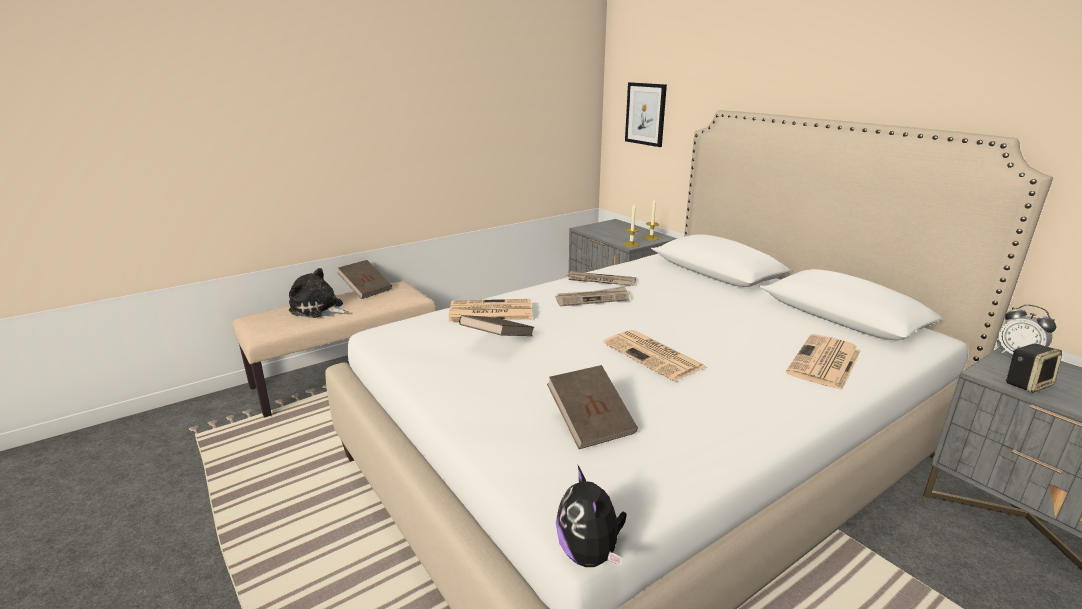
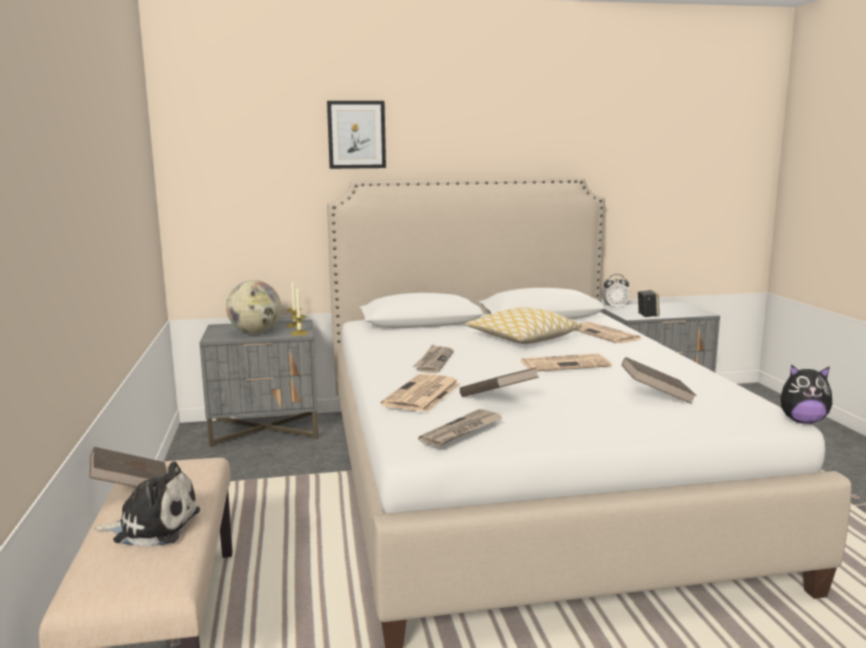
camera: 65 degrees left, 10 degrees down
(319, 309) = (153, 526): plush toy -> plush toy turned 135 degrees counterclockwise
(600, 281) = (393, 353): newspaper -> newspaper (462, 431)
(613, 233) = (255, 332): none -> globe
(645, 114) = (238, 195): picture -> picture (356, 134)
(730, 321) = (522, 338): none -> pillow

